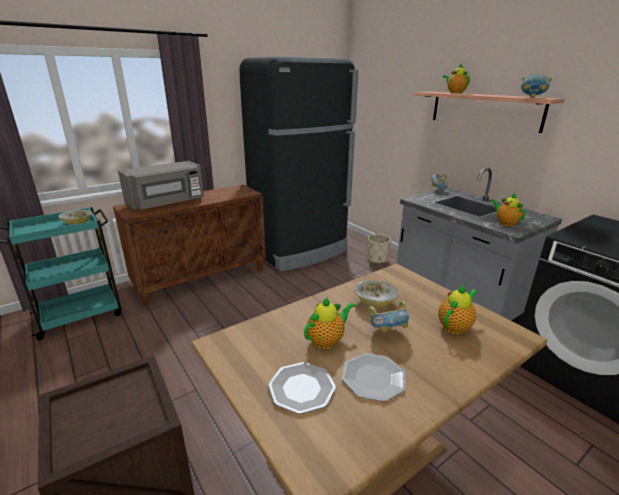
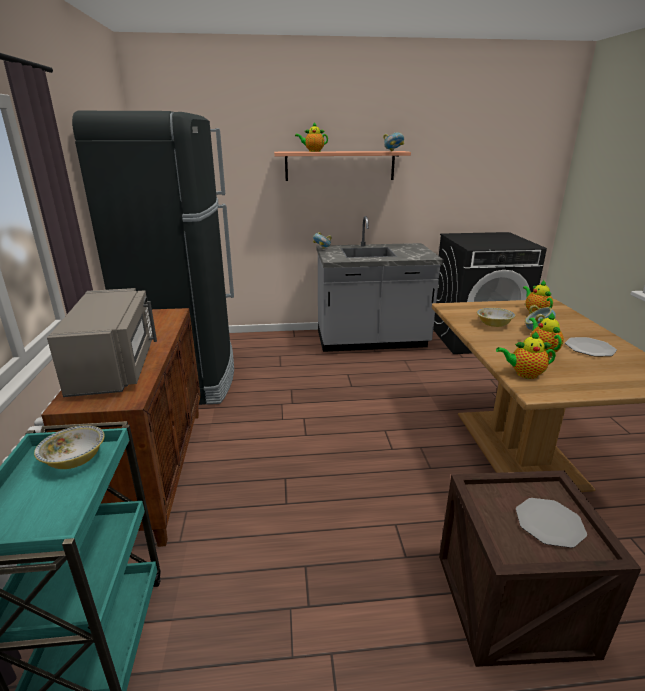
camera: 60 degrees left, 0 degrees up
(301, 388) = (600, 371): plate -> plate (549, 523)
(377, 259) = (268, 345): beige planter -> none
(505, 223) = (415, 254): teapot -> teapot (524, 374)

